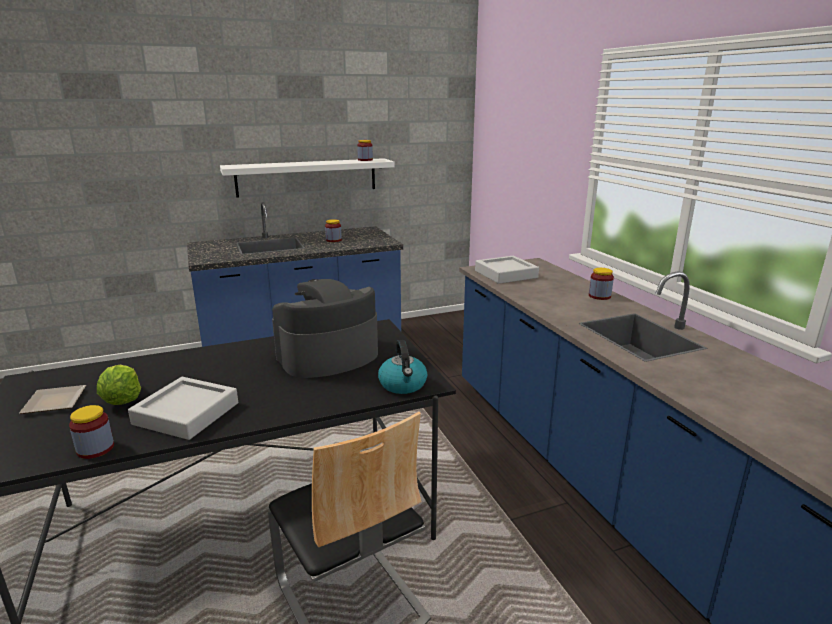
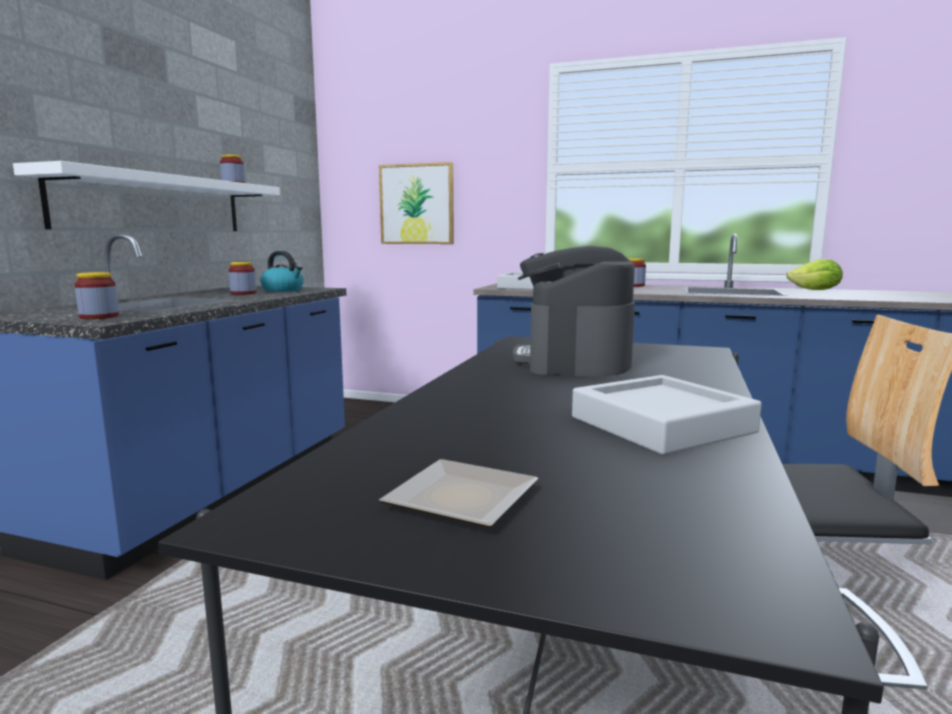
camera: 50 degrees left, 10 degrees down
(95, 449) = (737, 485): jar -> jar (99, 317)
(122, 400) = (545, 451): lettuce -> lettuce (815, 290)
(403, 385) = (697, 354): kettle -> kettle (283, 290)
(515, 172) = (417, 204): none -> picture

